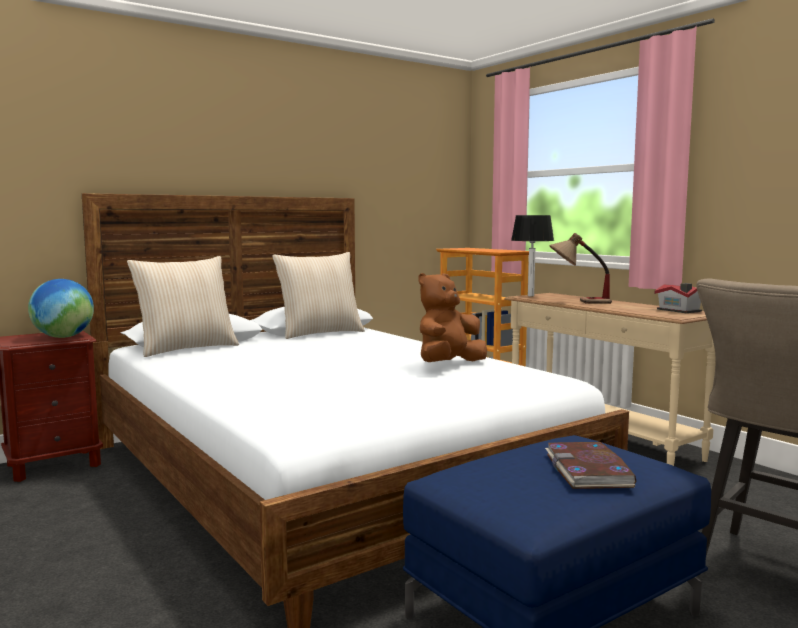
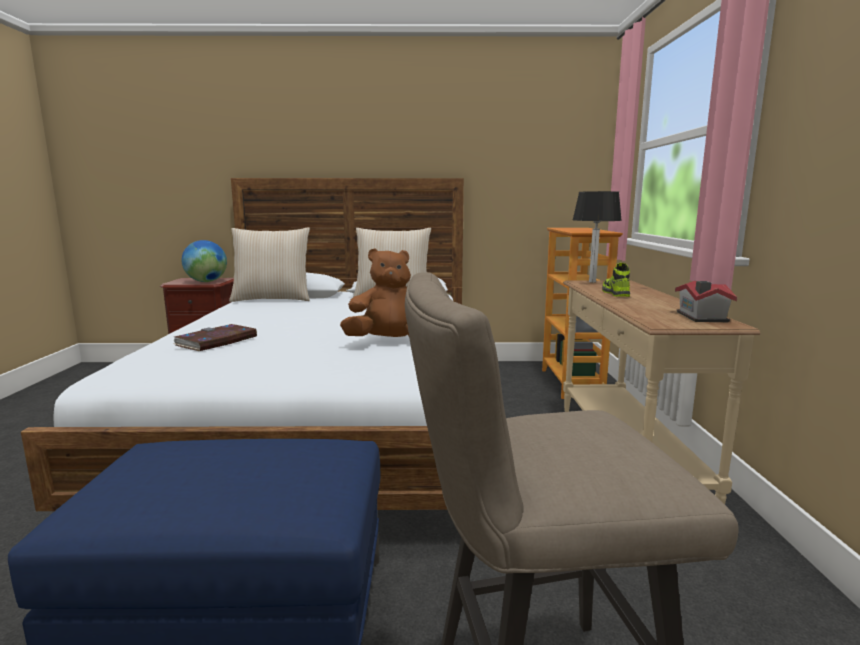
camera: 35 degrees right, 5 degrees up
(578, 302) = (615, 293): table lamp -> shoe
(588, 470) = (238, 485): book -> book (216, 341)

